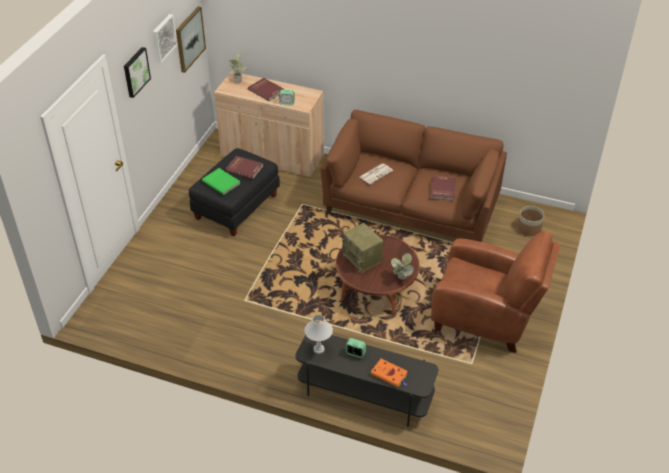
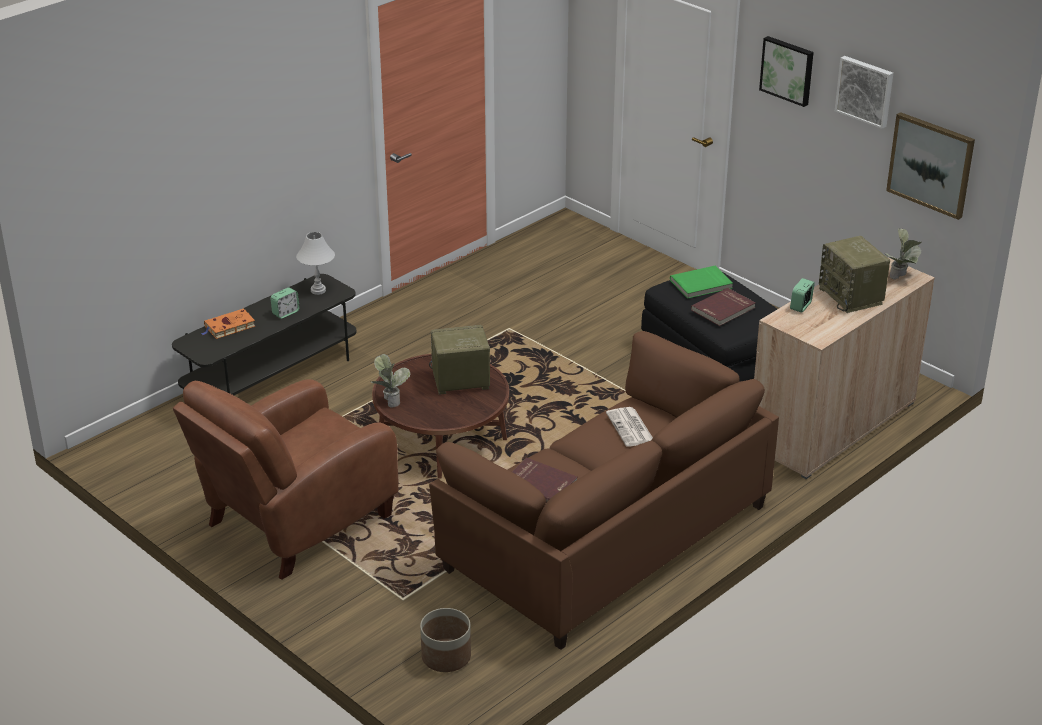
camera: 115 degrees right, 10 degrees down
(266, 90) = (852, 296): red book -> radio

